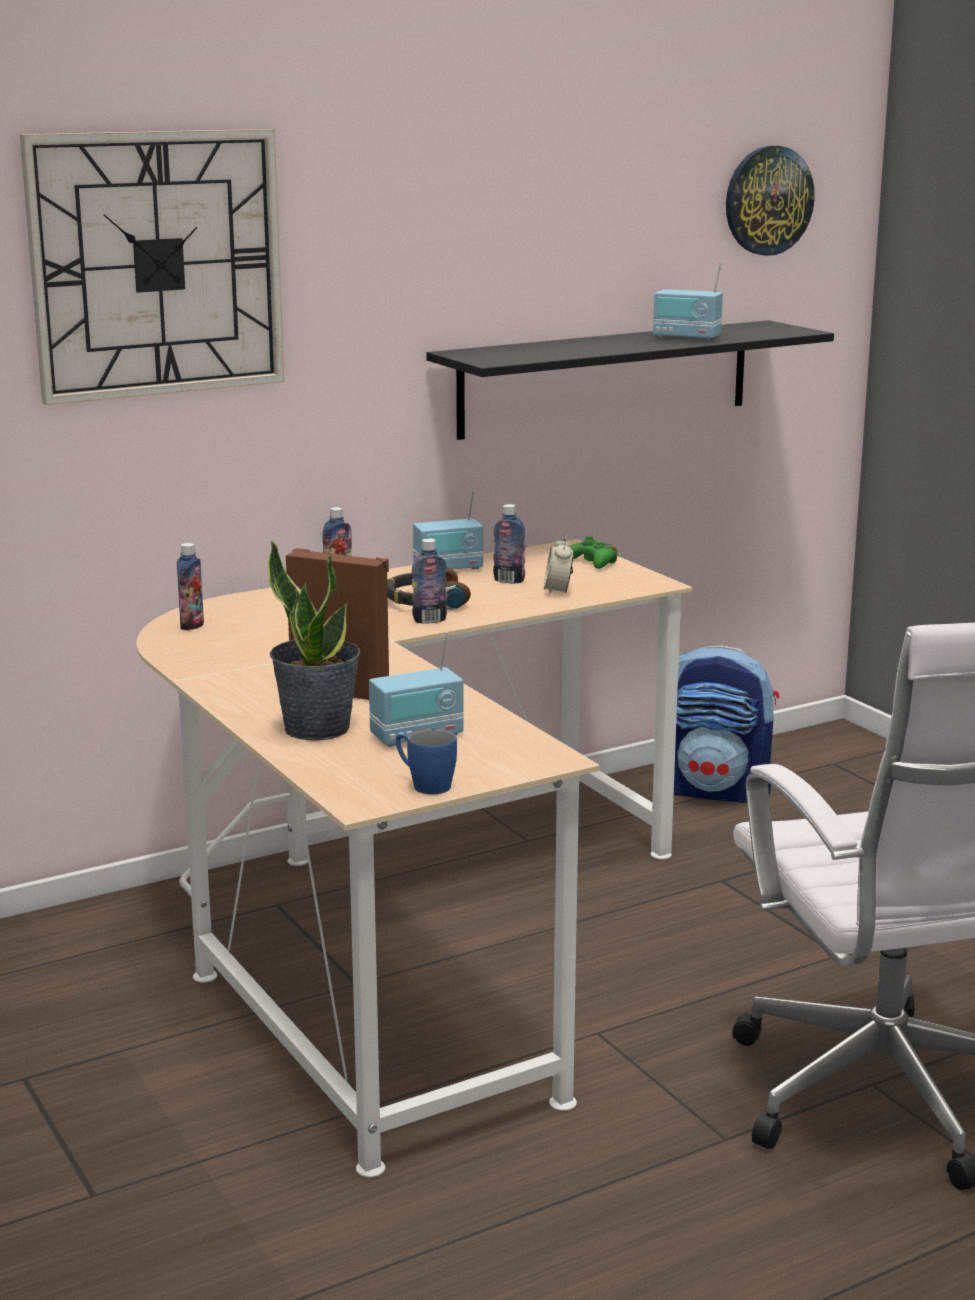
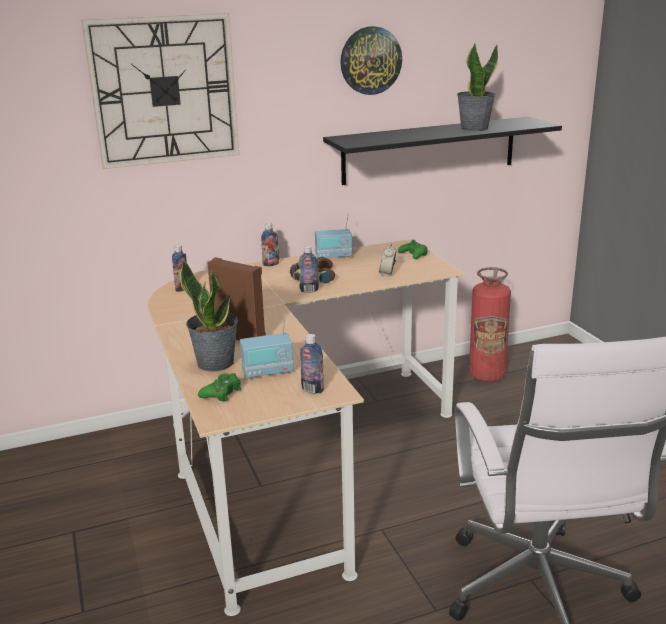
camera: 10 degrees right, 5 degrees up
(352, 768) = (221, 393): none -> green game controller
(424, 785) = (256, 408): blue mug -> none
(509, 580) = (363, 265): bottle -> bottle (312, 389)
(686, 337) = (474, 128): radio -> potted plant
(716, 790) = (487, 375): backpack -> fire extinguisher
(768, 200) = (529, 47): wall clock -> wall clock (370, 60)

